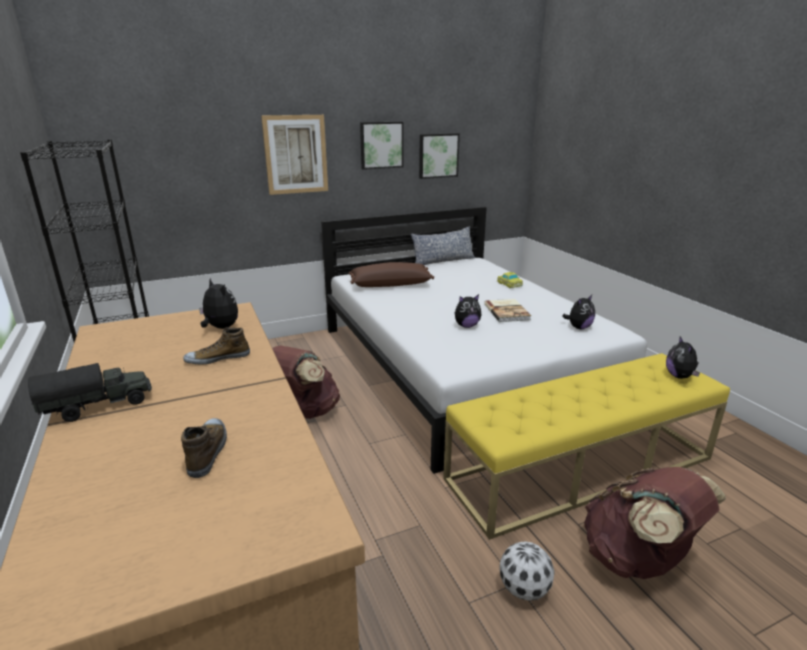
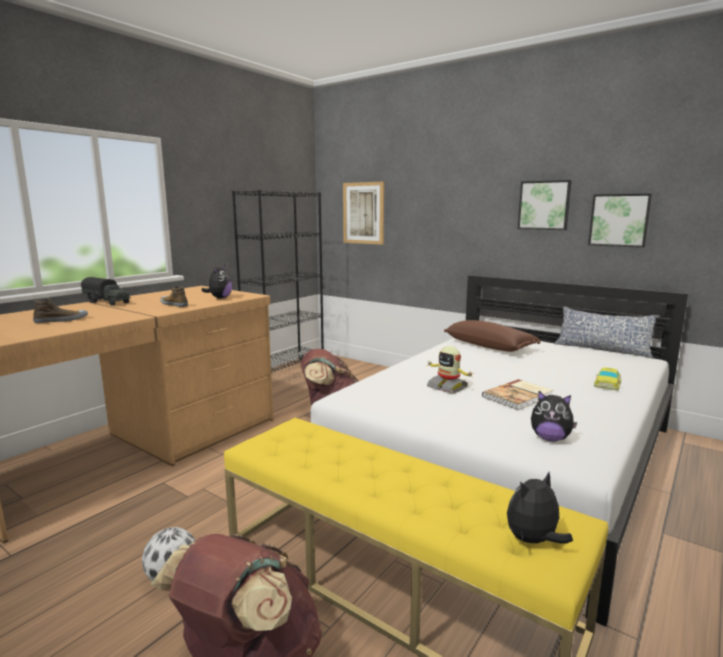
camera: 60 degrees right, 10 degrees down
(296, 154) = (458, 211): picture -> picture (363, 213)
(466, 326) = (447, 387): plush toy -> toy robot

